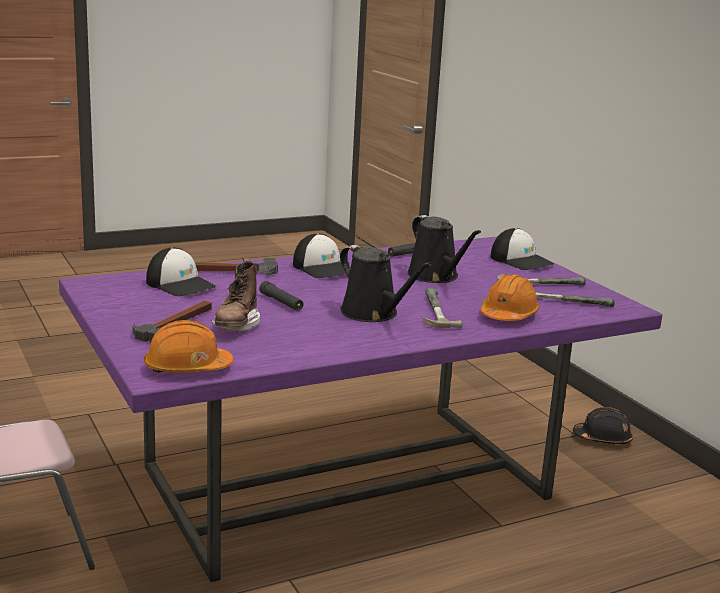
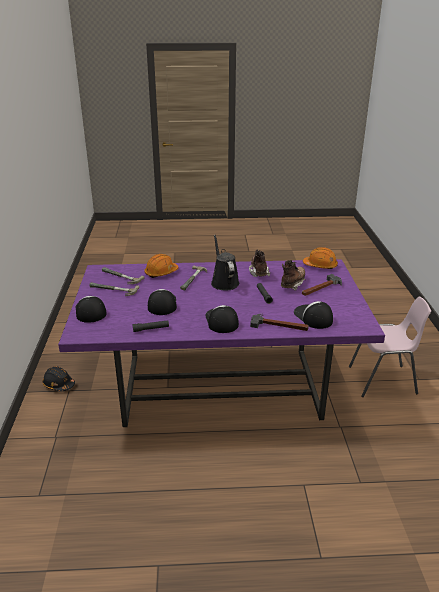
camera: 155 degrees left, 10 degrees up
(321, 338) = (259, 271): none -> brown boot
(436, 276) = (161, 304): black watering can -> cap

